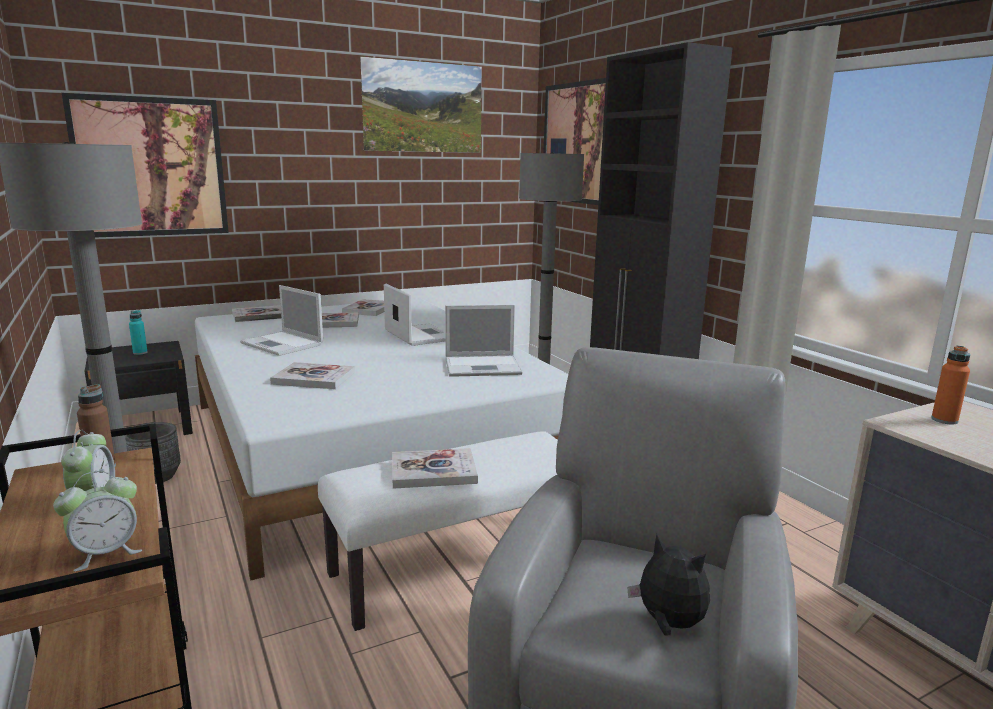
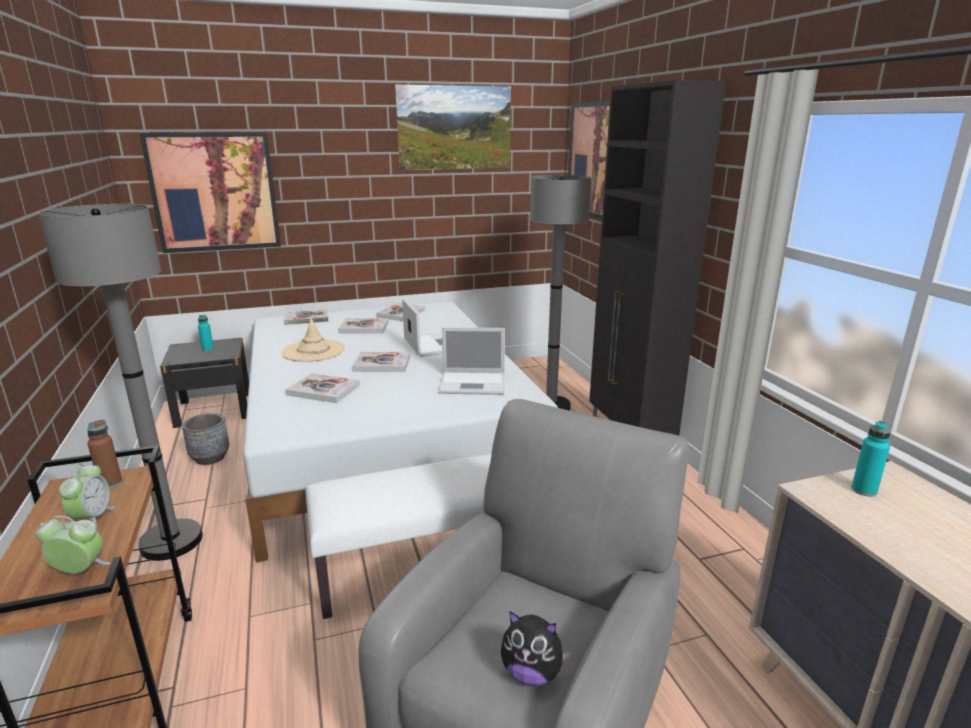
camera: 10 degrees right, 5 degrees up
(106, 553) = (80, 571): alarm clock -> alarm clock turned 150 degrees counterclockwise
(283, 344) = (313, 351): laptop -> beige hat
(433, 471) = (397, 489): book -> book (382, 364)
(668, 624) = (532, 673): plush toy -> plush toy turned 150 degrees clockwise
(944, 420) = (864, 490): orange bottle -> turquoise bottle

